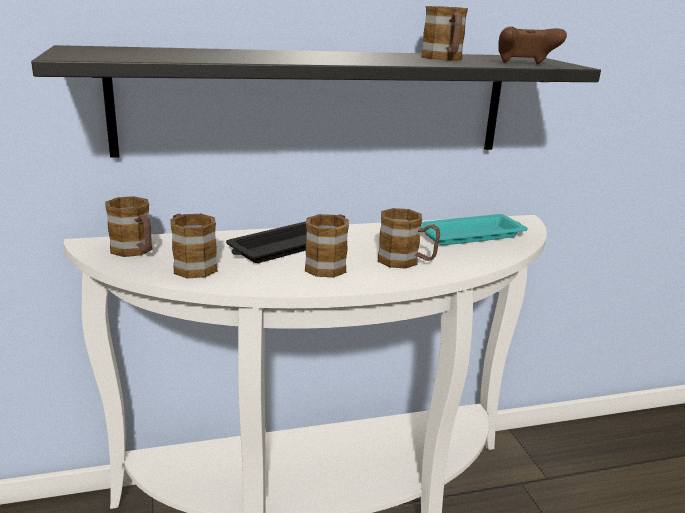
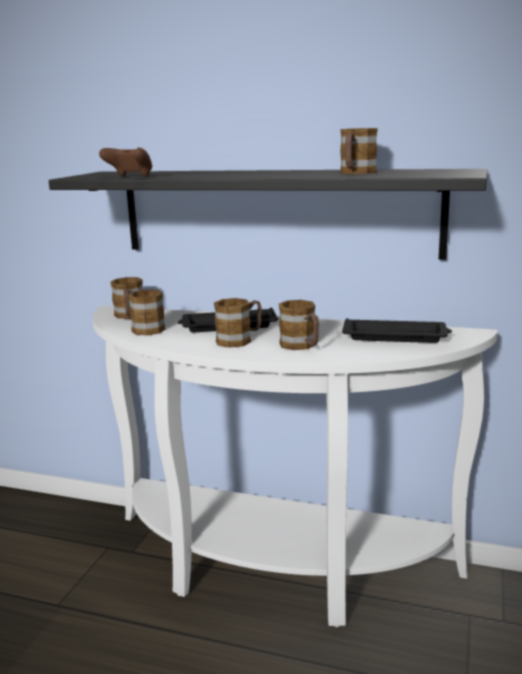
camera: 35 degrees right, 5 degrees down
(472, 235) = (396, 337): turquoise tray -> black tray
(524, 64) = (414, 175): brown game controller -> brown game controller (130, 177)

